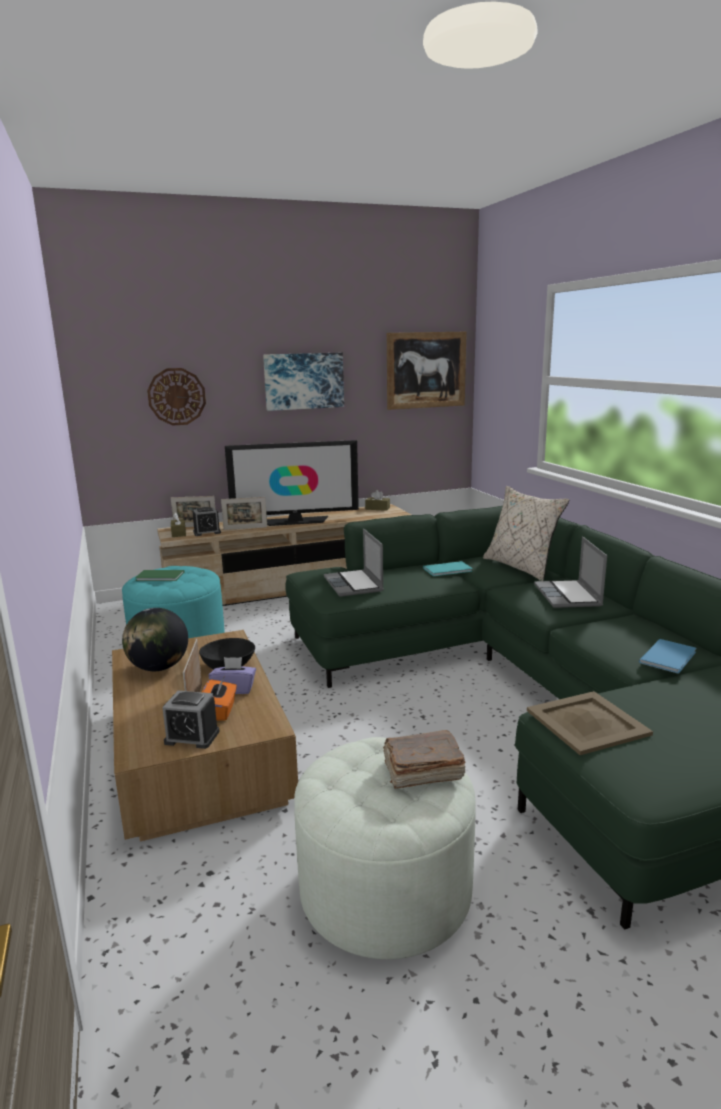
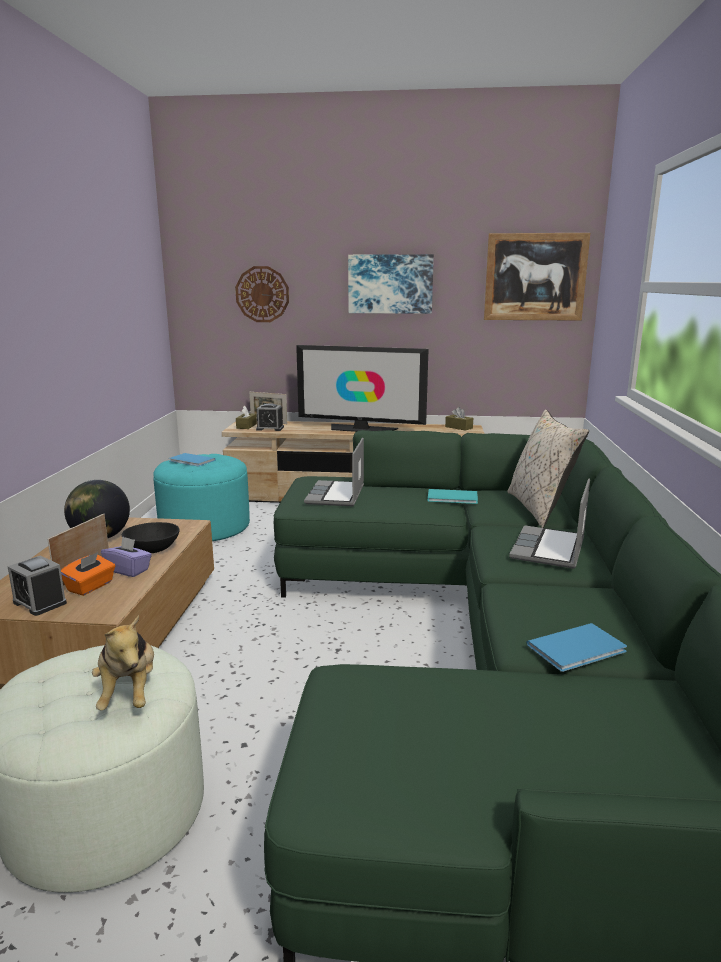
camera: 25 degrees right, 0 degrees up
(160, 577) = (192, 461): green book -> blue book
(245, 528) = (307, 429): picture frame -> none
(422, 772) = (129, 692): brown book -> plush toy
(587, 722) = (367, 696): beige tray -> none

